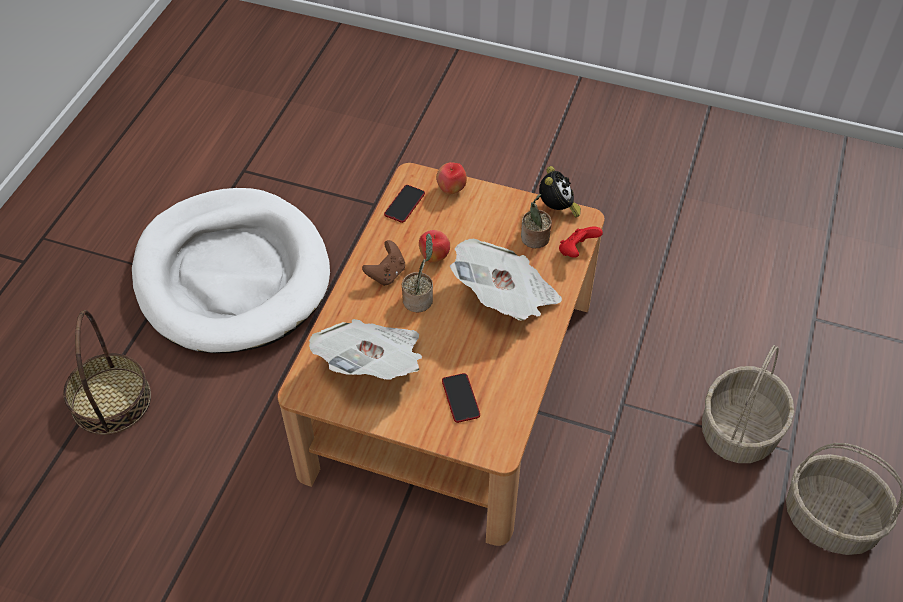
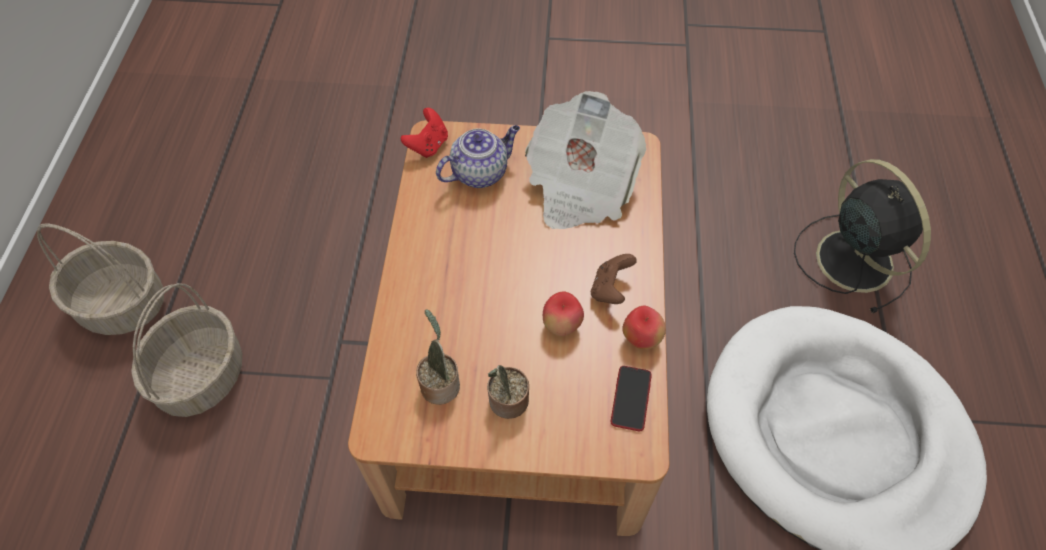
camera: 165 degrees right, 5 degrees up
(111, 401) = (852, 258): basket -> black fan
(419, 299) = (559, 266): potted plant -> potted plant (507, 403)
(451, 190) = (576, 441): apple -> apple (641, 338)
(460, 398) = (480, 172): phone -> teapot
(505, 298) = (459, 290): newspaper -> none
(557, 209) = (417, 443): alarm clock -> none
(577, 251) = (381, 378): red game controller -> red game controller (428, 145)

